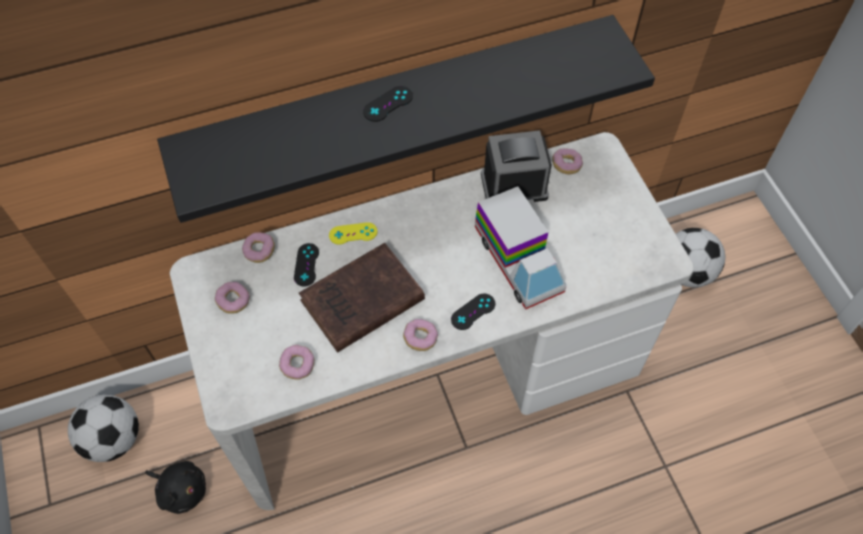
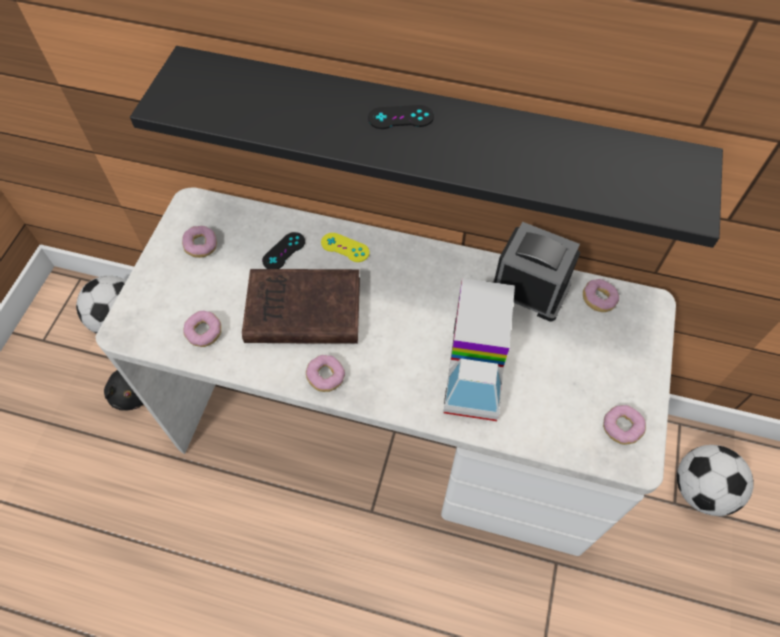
camera: 35 degrees right, 0 degrees up
(259, 251) = (256, 217): donut -> donut (621, 428)
(473, 312) = (393, 383): black game controller -> none

